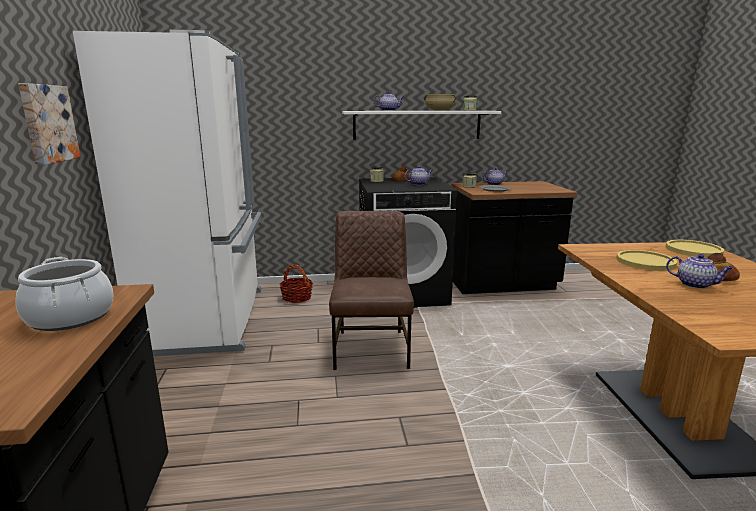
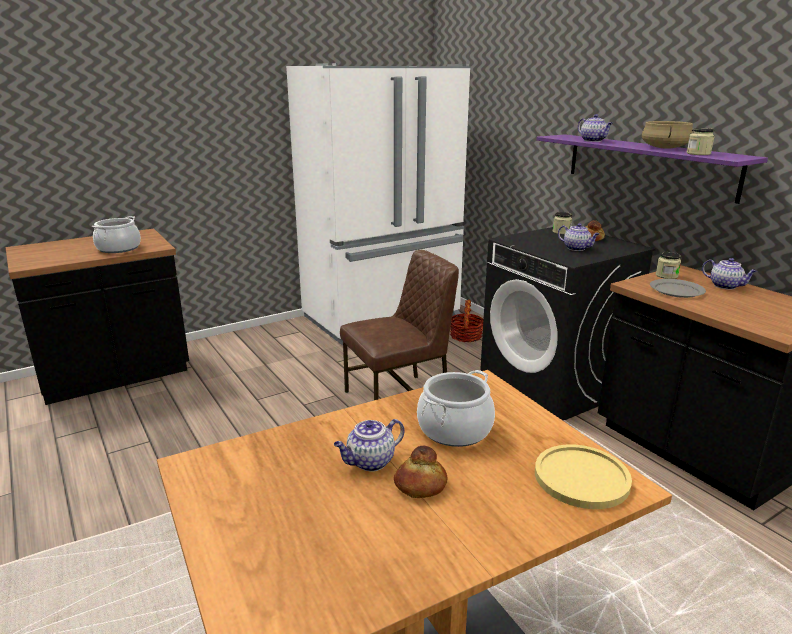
camera: 65 degrees right, 5 degrees up
(47, 124) = (241, 135): picture -> none
(417, 125) = (648, 165): white shelf -> purple shelf
(645, 262) = (455, 429): yellow plate -> cooking pot
(695, 285) = (370, 462): teapot -> teapot turned 45 degrees clockwise

